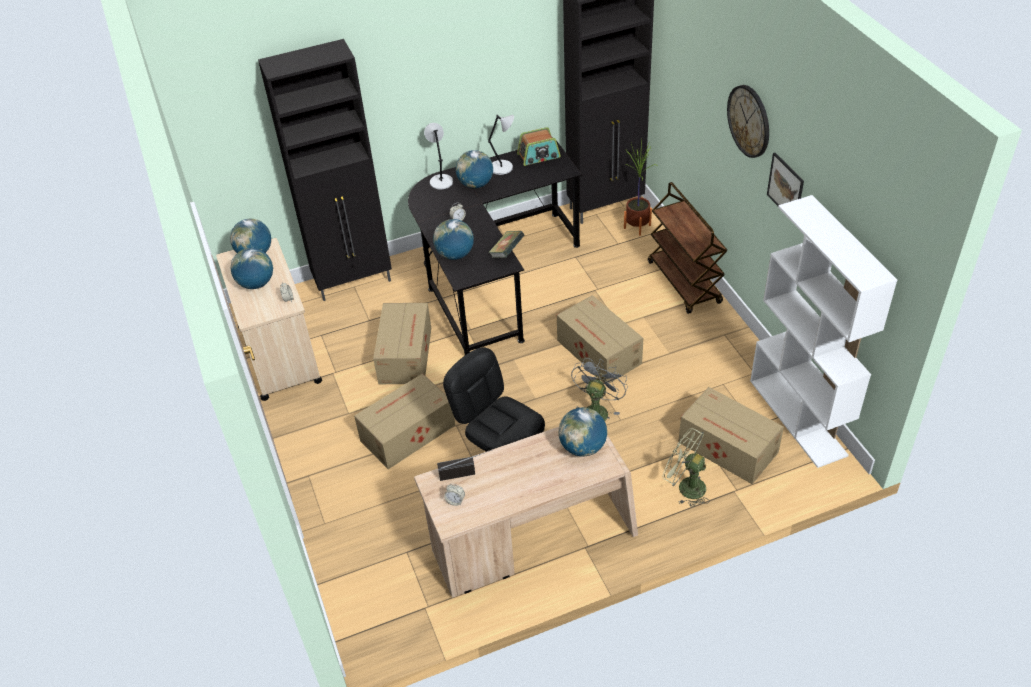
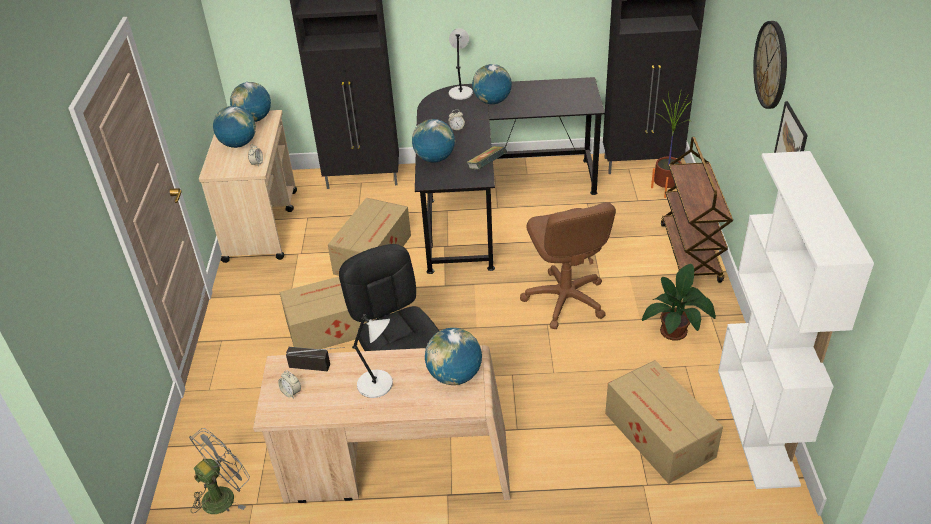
camera: 20 degrees right, 5 degrees down
(502, 167) = (527, 92): grey table lamp -> grey table lamp (377, 385)
(539, 156) = (569, 88): radio -> none
(596, 410) = (533, 355): grey fan -> grey fan (223, 494)
(599, 353) = (565, 300): cardboard box -> brown office chair
(685, 486) = (590, 463): green fan -> none
(702, 355) = (676, 330): none -> potted plant

